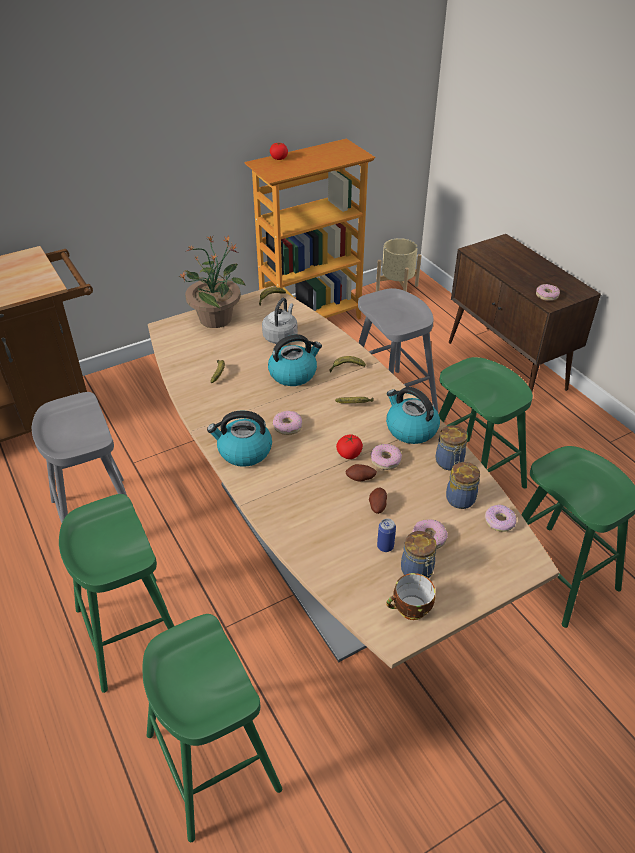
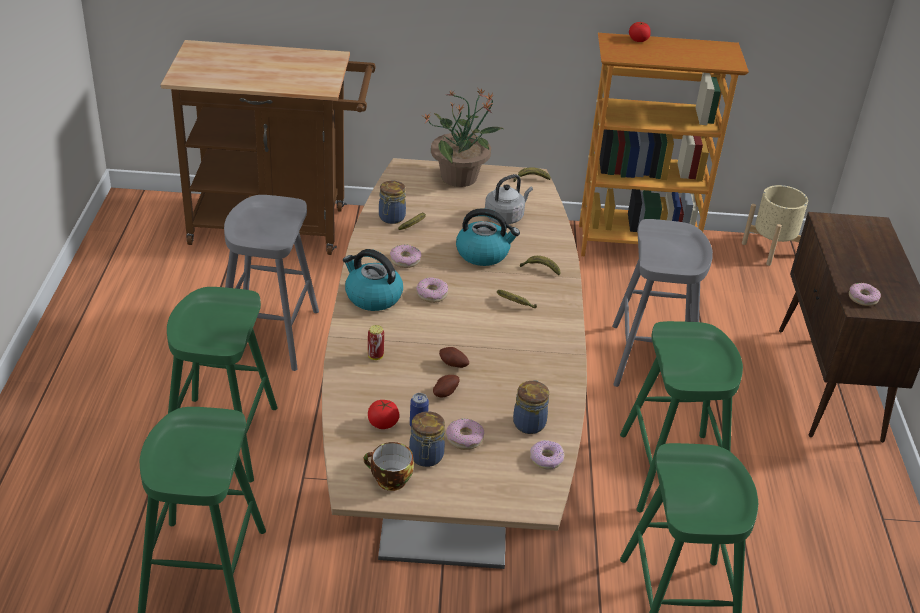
camera: 30 degrees right, 5 degrees down
(295, 503) = (375, 356): none -> can
(349, 454) = (464, 341): tomato -> tomato (383, 423)
(385, 460) = (493, 361): donut -> donut (405, 260)
(410, 429) = (546, 347): kettle -> none
(449, 463) = (552, 391): jar -> jar (391, 218)

